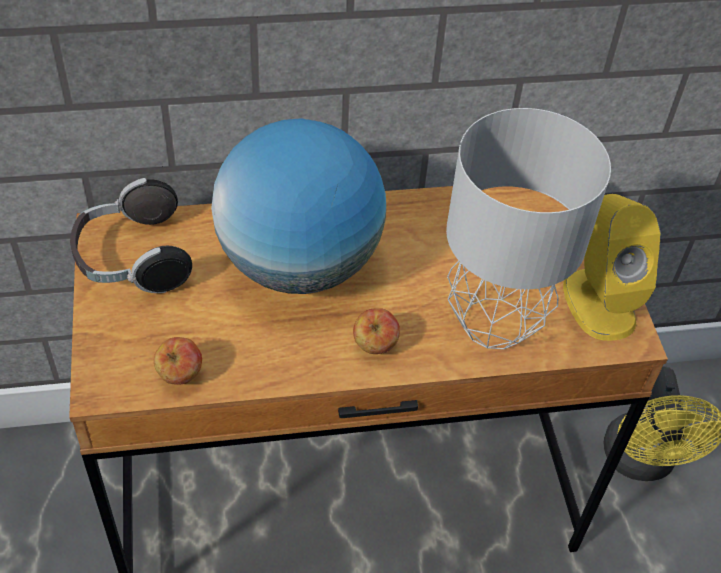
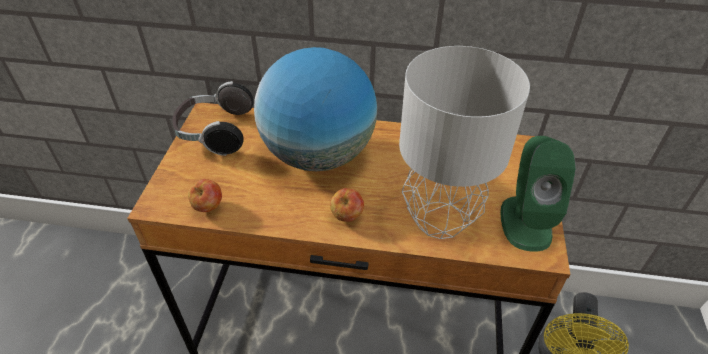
camera: 20 degrees right, 5 degrees down
(598, 302) = (525, 222): yellow speaker -> green speaker

